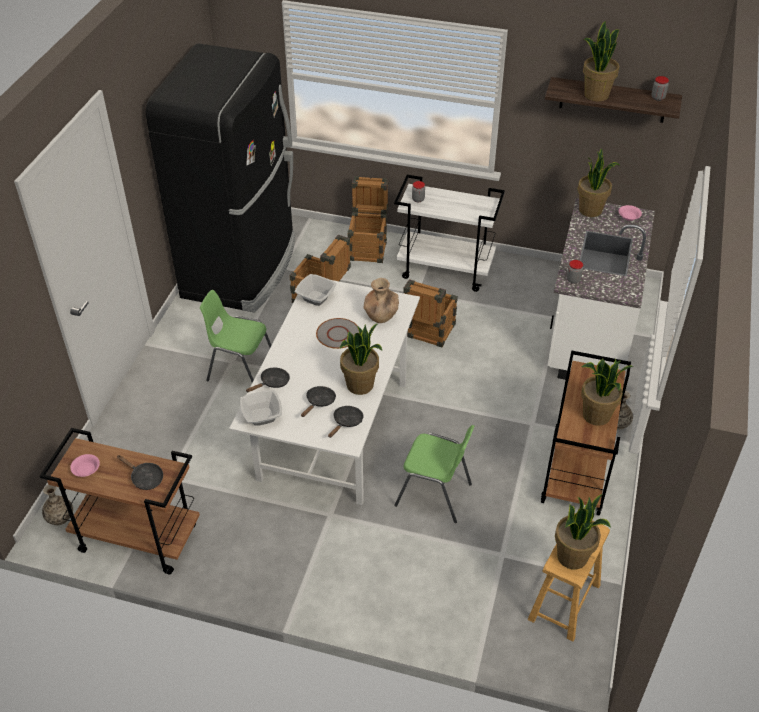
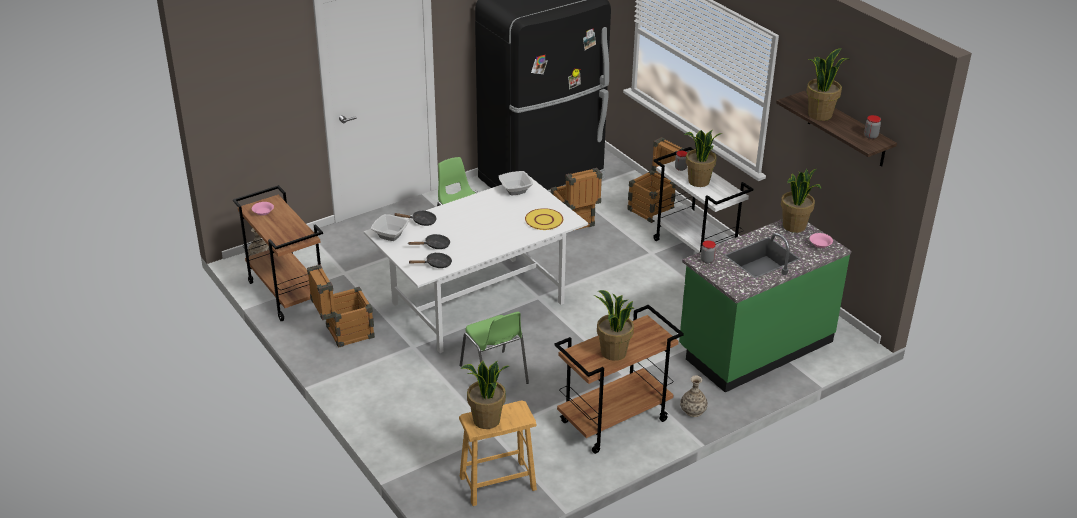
camera: 40 degrees right, 10 degrees down
(145, 478) = (287, 232): black frying pan -> none
(338, 334) = (500, 216): grey plate -> none
(360, 385) = (473, 250): potted plant -> potted plant (698, 182)
(381, 316) = (544, 220): brown vase -> yellow plate
(428, 334) = (623, 283): crate -> crate (343, 333)
(589, 333) = (754, 346): white counter -> green counter

